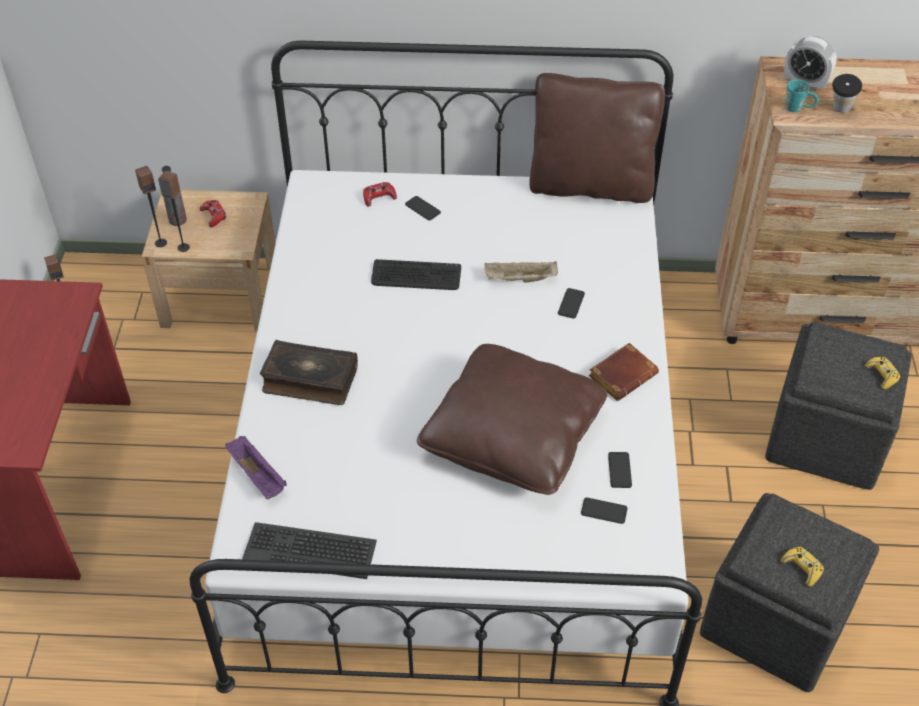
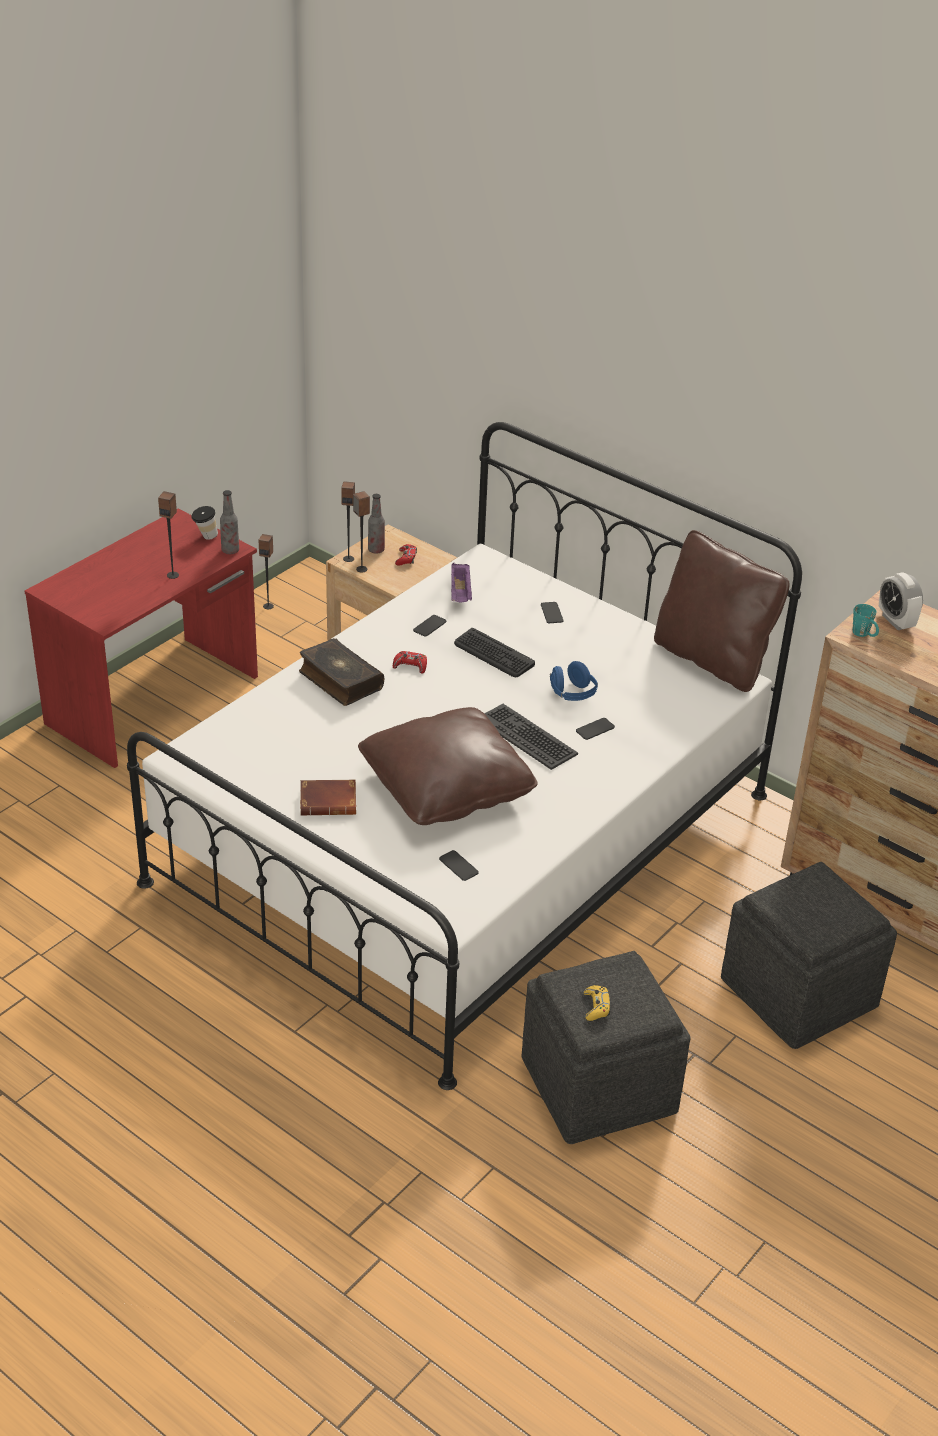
camera: 35 degrees right, 10 degrees down
(45, 357) = (173, 575): none -> speaker
(77, 298) = (230, 550): none -> bottle
(258, 476) = (241, 718): purple tray -> purple tray (460, 593)
(310, 550) = (227, 777): keyboard -> keyboard (527, 737)
(379, 197) = (525, 590): red game controller -> red game controller (410, 666)
(519, 280) = (572, 694): beige tray -> blue headphones
(619, 470) = (501, 849): phone -> phone (429, 626)
(622, 374) = (579, 793): brown book -> brown book (330, 801)
(840, 111) = (900, 652): cup -> cup (205, 537)
(881, 375) = (835, 926): yellow game controller -> none

